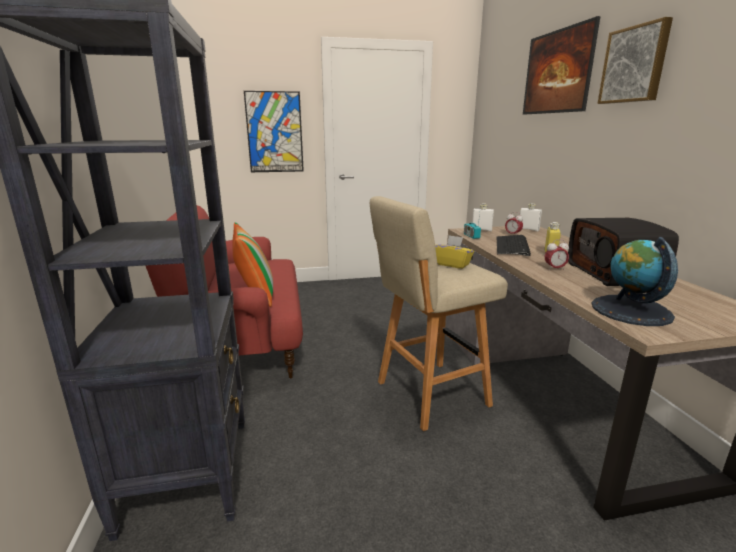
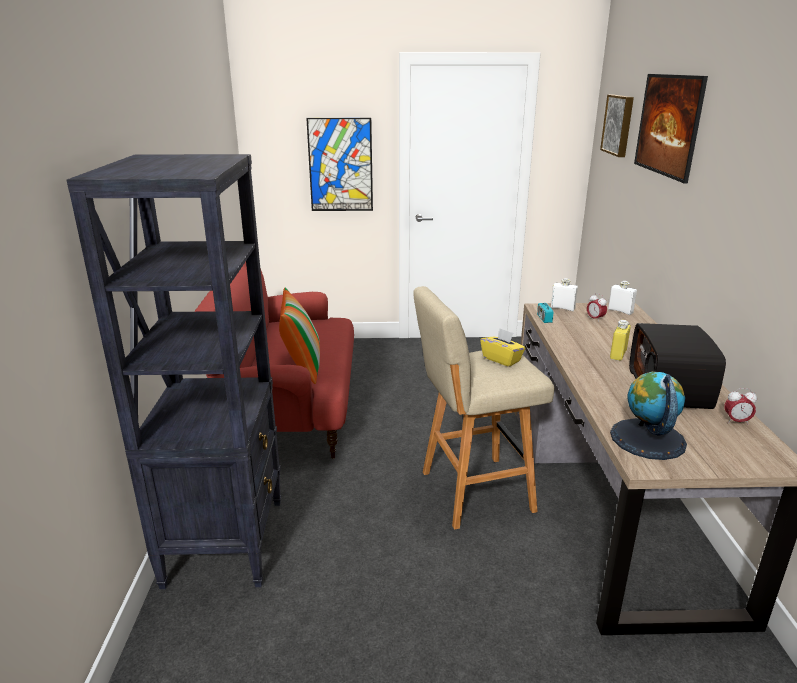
camera: 10 degrees right, 5 degrees up
(512, 246) = (582, 338): keyboard -> none
(554, 269) = (608, 376): alarm clock -> alarm clock (736, 421)
(635, 65) = (730, 148): picture -> picture (619, 125)

